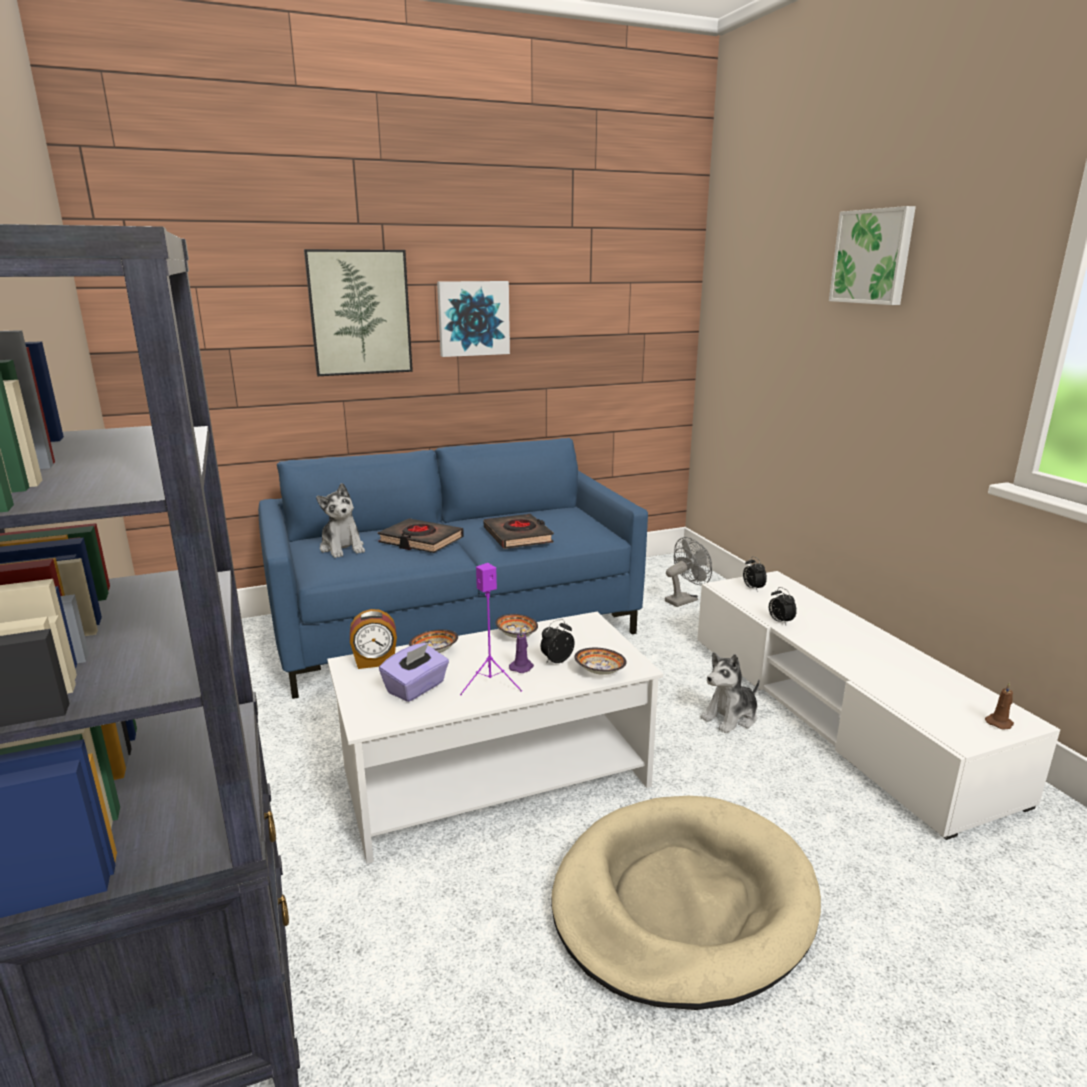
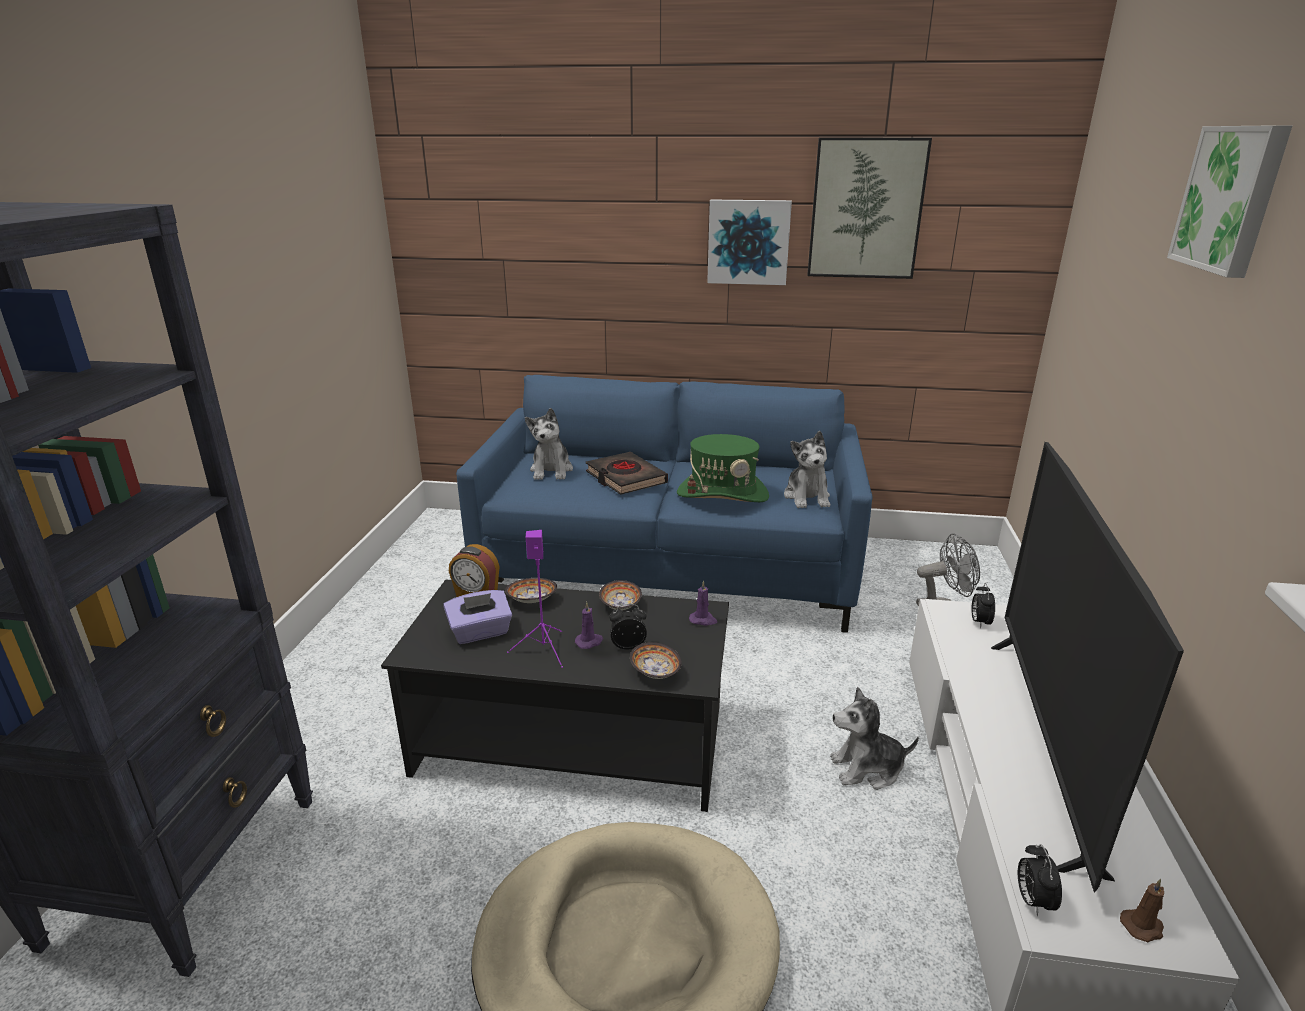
camera: 30 degrees right, 5 degrees up
(360, 313) = (626, 230): picture -> picture (866, 209)
(497, 776) = (573, 739): white coffee table -> black coffee table
(518, 536) = (722, 494): black book -> green hat
(584, 526) = (807, 497): none -> plush toy
(593, 628) = (703, 620): none -> purple candle
(779, 621) = (968, 676): alarm clock -> alarm clock (1032, 900)
(857, 646) = (1041, 742): none -> television

